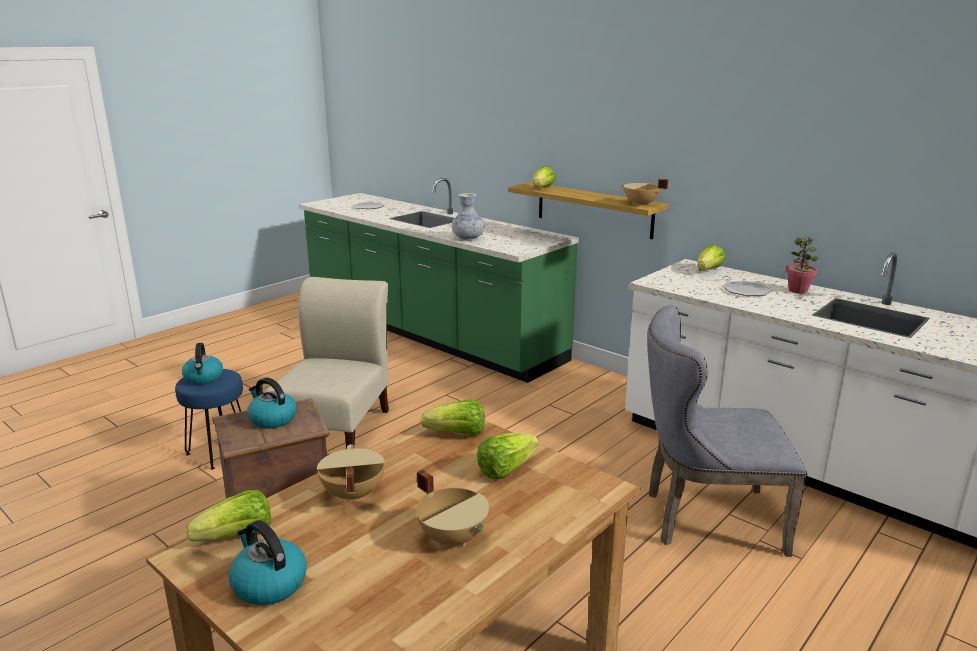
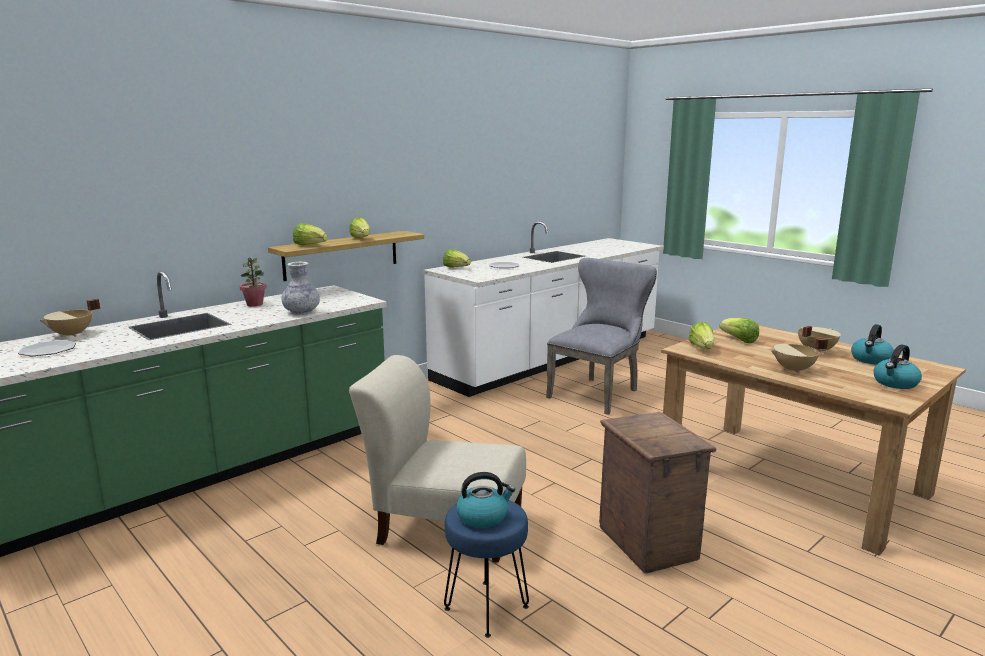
camera: 85 degrees left, 5 degrees down
(237, 537) = (864, 393): lettuce -> lettuce (361, 239)
(272, 419) = (649, 431): kettle -> kettle (871, 360)
(640, 204) = (405, 234): beige cooking pot -> beige cooking pot (72, 335)
(704, 519) = (598, 392): grey chair -> grey chair turned 150 degrees counterclockwise
(798, 290) = (507, 260): potted plant -> potted plant (255, 304)

